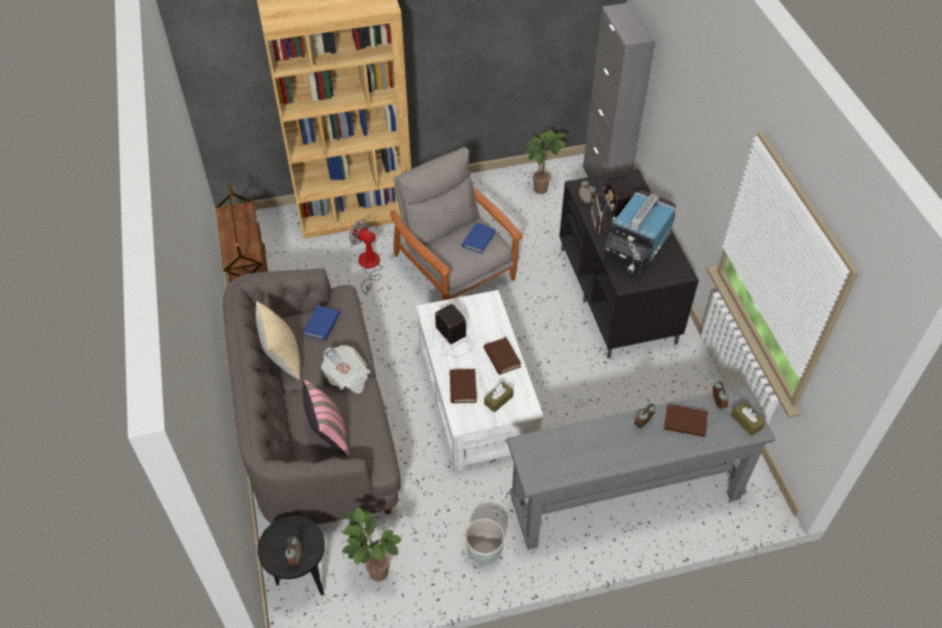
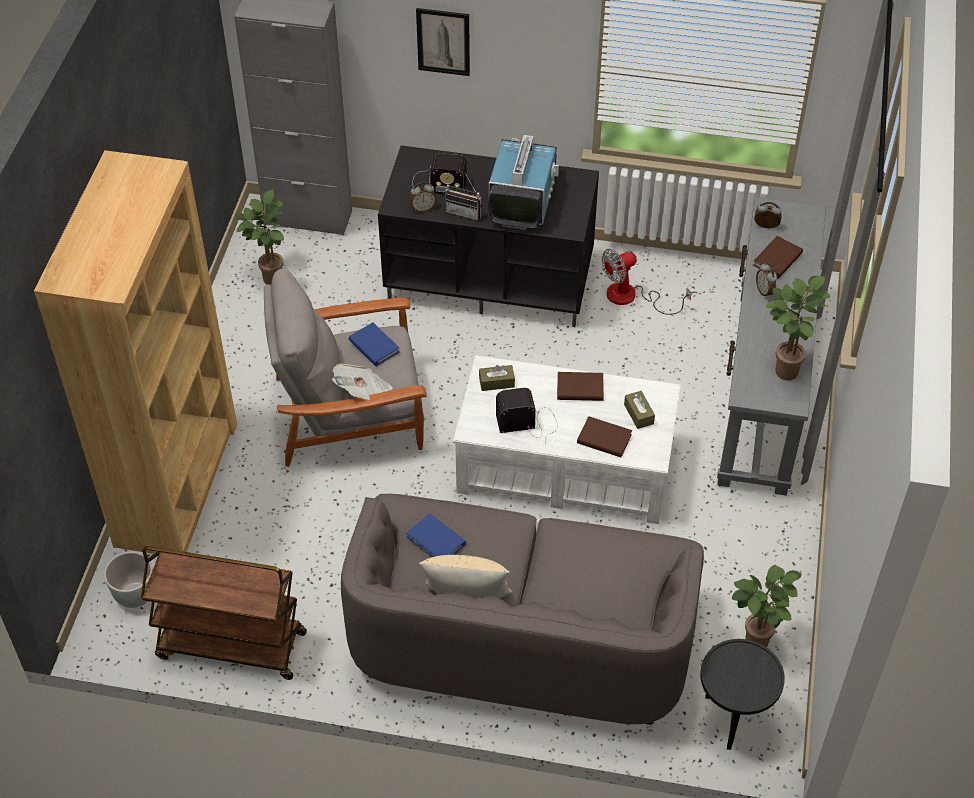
camera: 65 degrees left, 0 degrees up
(295, 558) = (761, 674): alarm clock -> none
(328, 435) = (613, 586): pink pillow -> none
(347, 377) = (533, 542): newspaper -> newspaper (363, 392)
(369, 266) = (288, 501): fan -> fan (631, 297)
(484, 552) = (772, 534): grey planter -> grey planter (135, 595)
(567, 463) = (785, 368): none -> potted plant
(636, 248) = (523, 198): television -> television turned 135 degrees counterclockwise
(686, 115) = (443, 41): none -> picture
(746, 422) = (798, 216): brown tissue box -> brown tissue box (496, 382)

